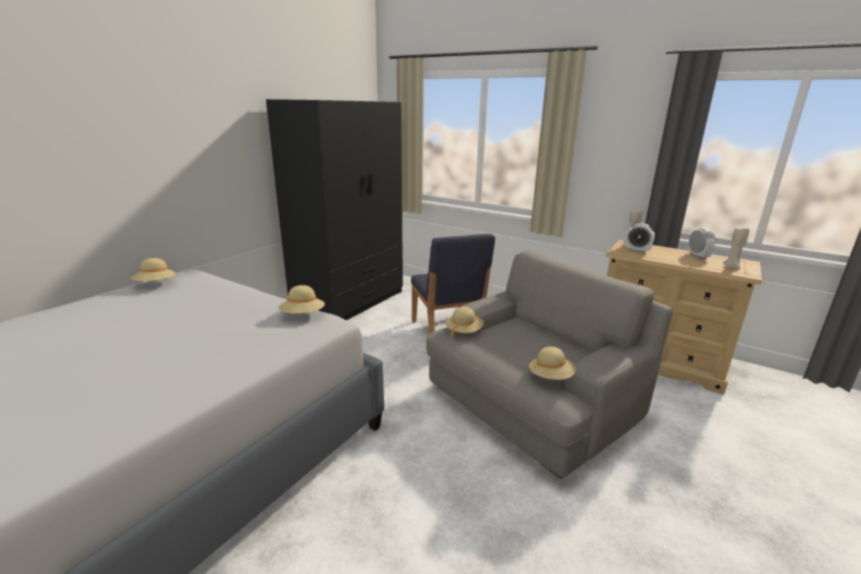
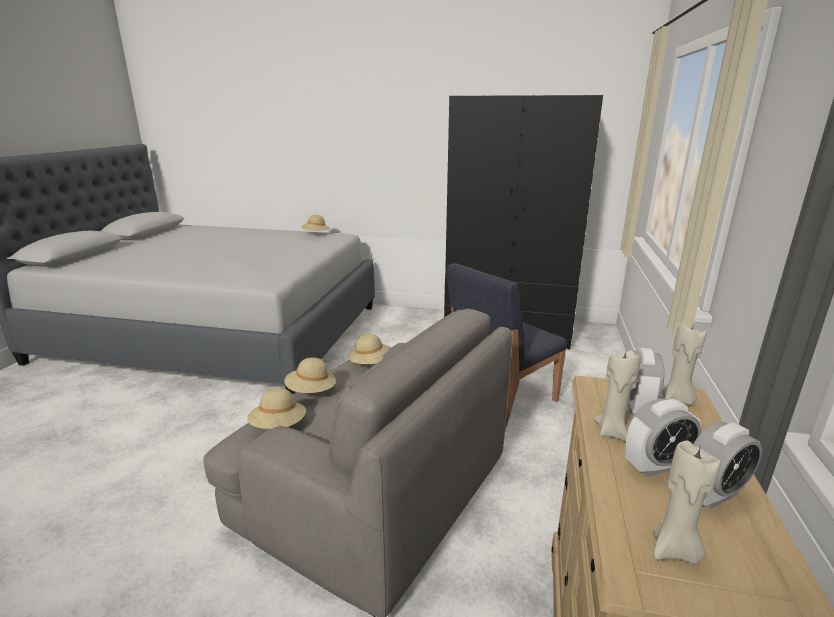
camera: 70 degrees right, 0 degrees up
(303, 316) = (279, 274): beige hat -> beige hat (311, 391)
(659, 258) = (612, 432): none -> beige candle
(682, 258) = (656, 466): none -> alarm clock

